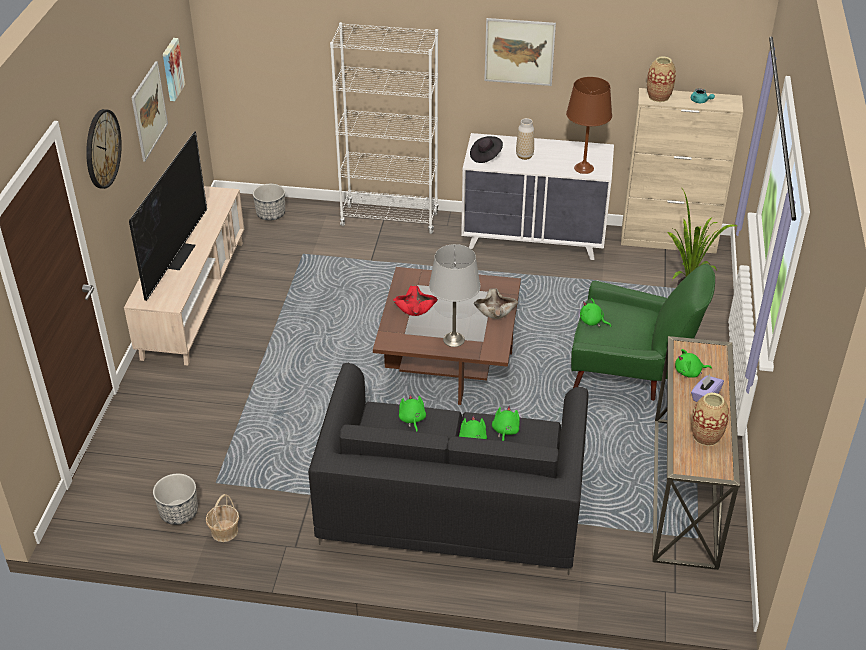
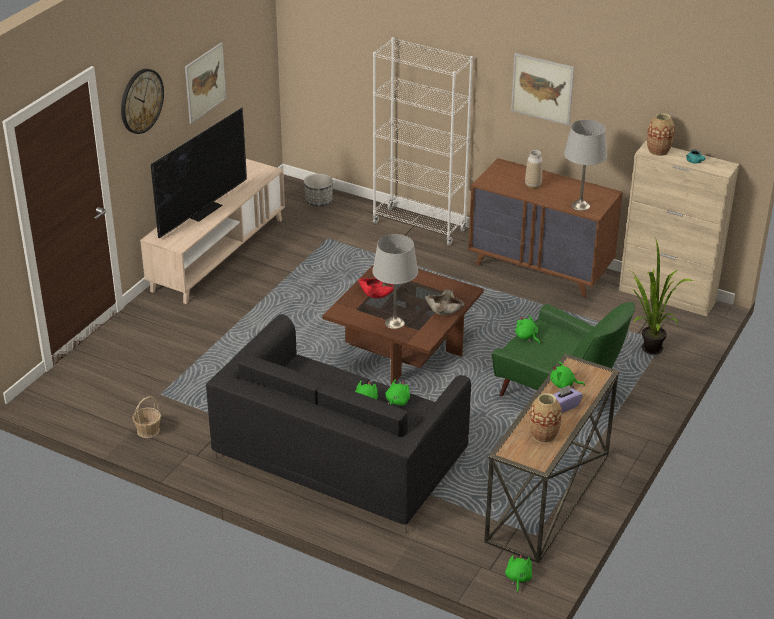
camera: 20 degrees right, 5 degrees down
(171, 69) = (240, 53): picture -> none
(179, 512) = (121, 408): planter -> none
(412, 420) = (324, 375): green plush toy -> green plush toy (518, 578)
(485, 156) = (498, 179): black hat -> none
(534, 238) = (540, 268): white dresser -> brown dresser
(584, 168) = (580, 206): brown table lamp -> grey table lamp

